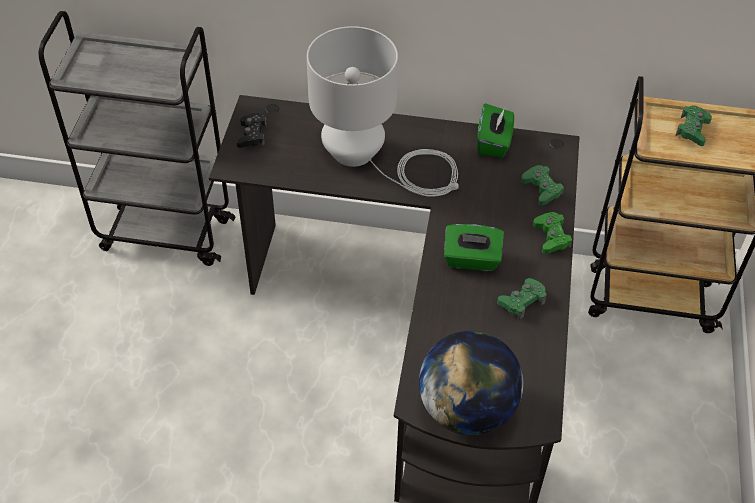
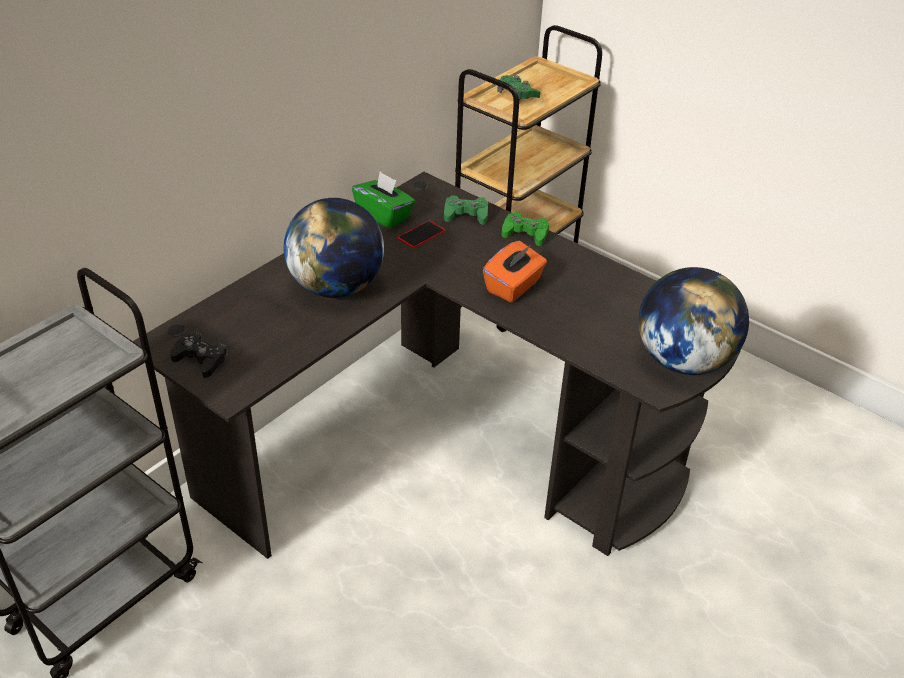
camera: 60 degrees left, 10 degrees down
(382, 160) = (336, 287): white table lamp -> globe
(471, 260) = (514, 286): green tissue box -> orange tissue box
(489, 175) = (421, 234): none -> phone
(522, 301) = (585, 279): green game controller -> none

